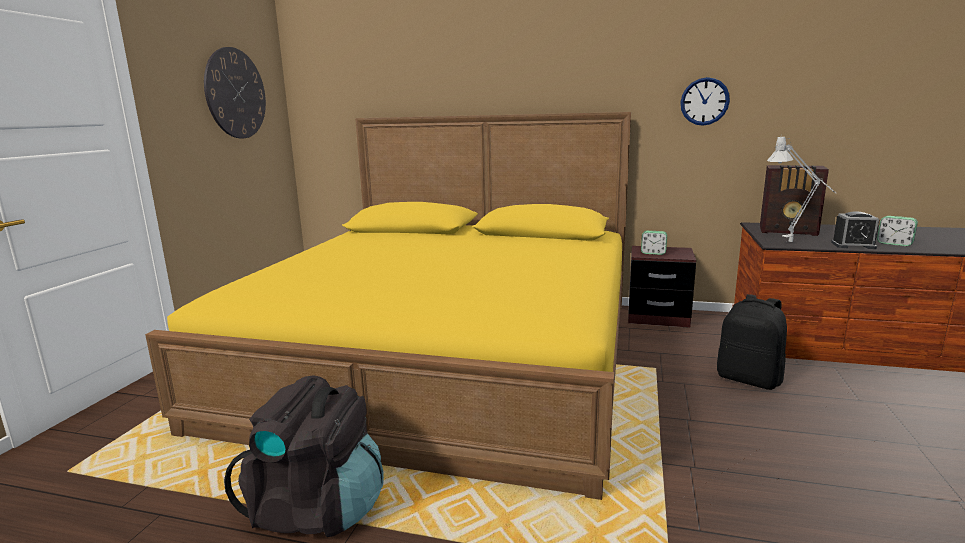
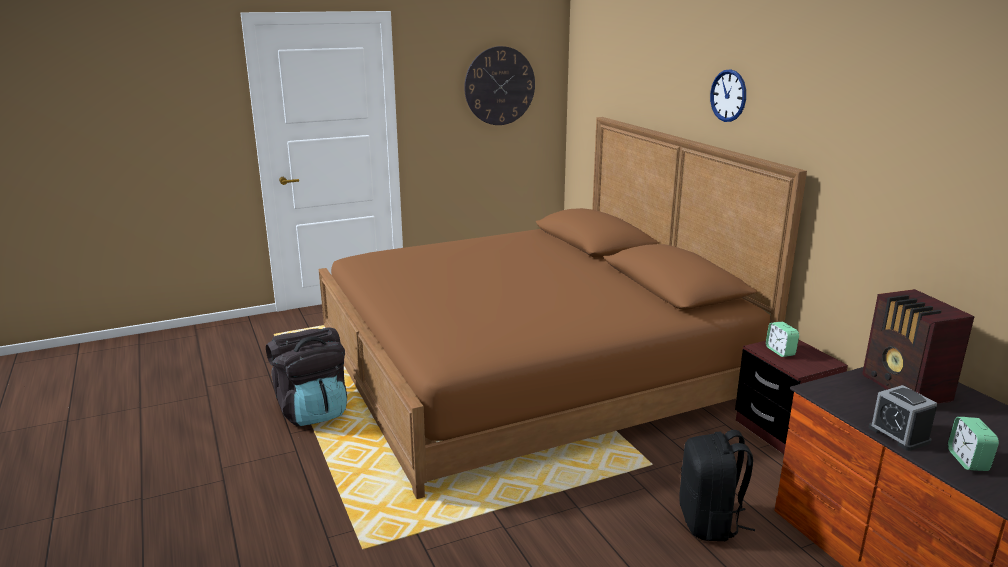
camera: 50 degrees right, 5 degrees up
(446, 356) = (530, 368): yellow bed -> brown bed
(704, 101) = (890, 178): wall clock -> wall clock (728, 95)
(794, 243) = (843, 400): grey table lamp -> none

